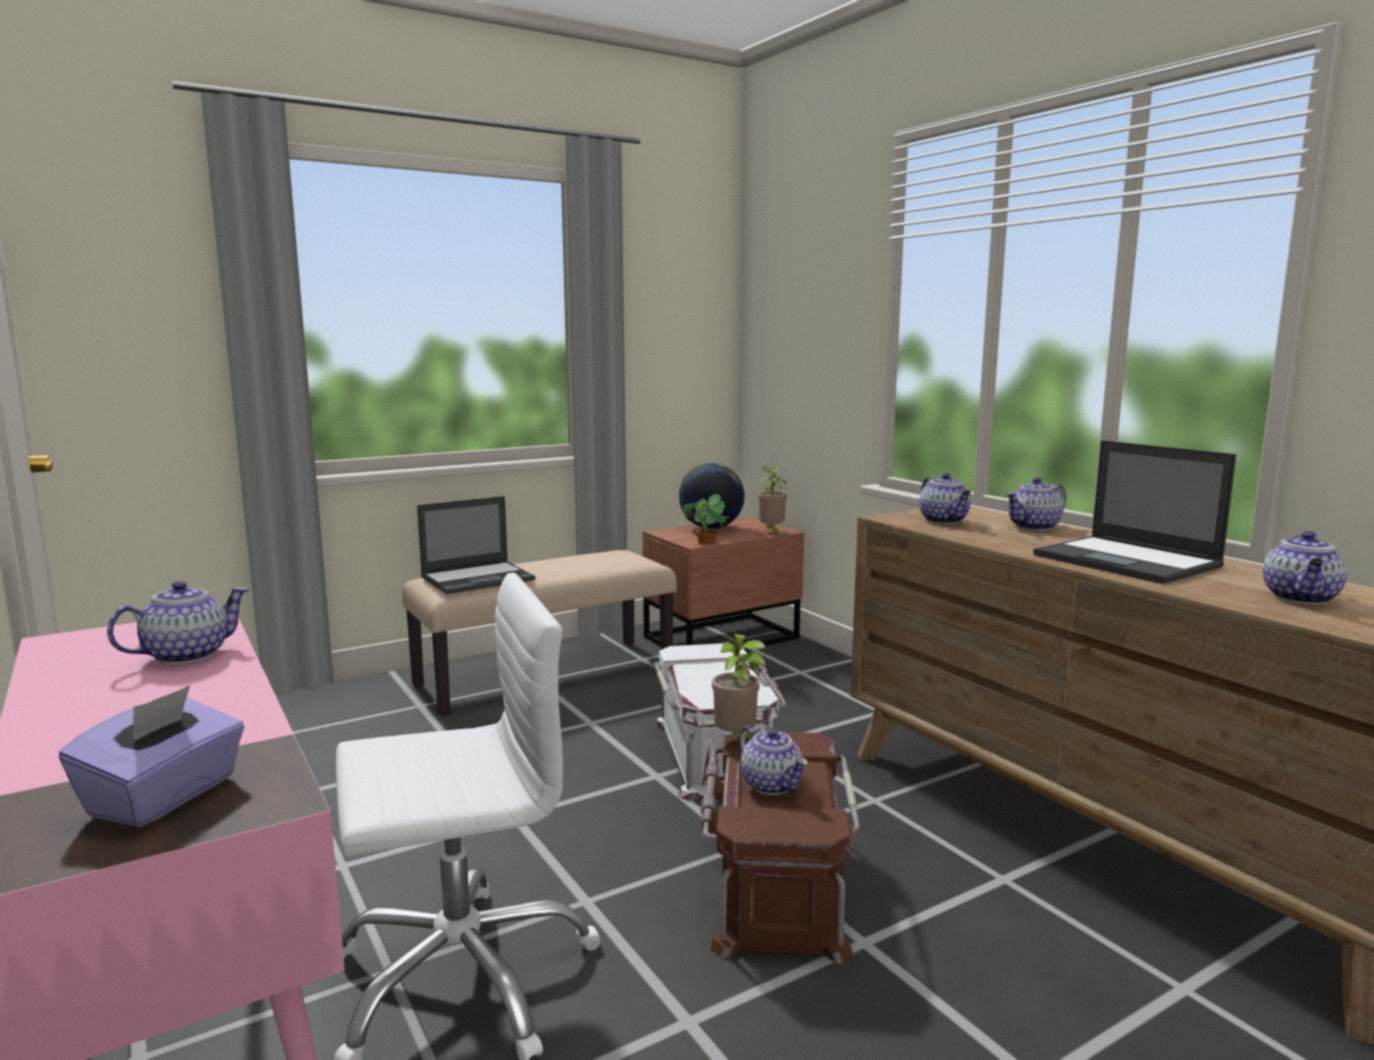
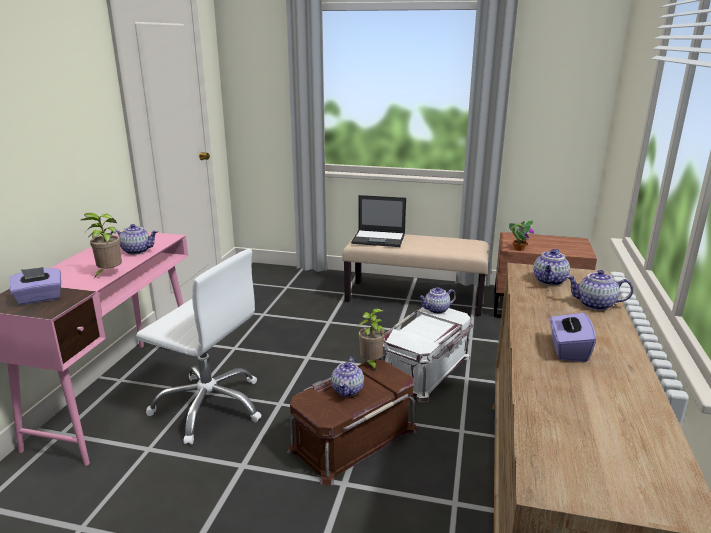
camera: 45 degrees right, 10 degrees up
(711, 528) = (543, 240): globe -> none
(771, 532) = (575, 252): potted plant -> potted plant (108, 274)
(1128, 561) = (568, 350): laptop -> purple tissue box
(1301, 598) = (589, 422): teapot -> teapot (436, 310)

